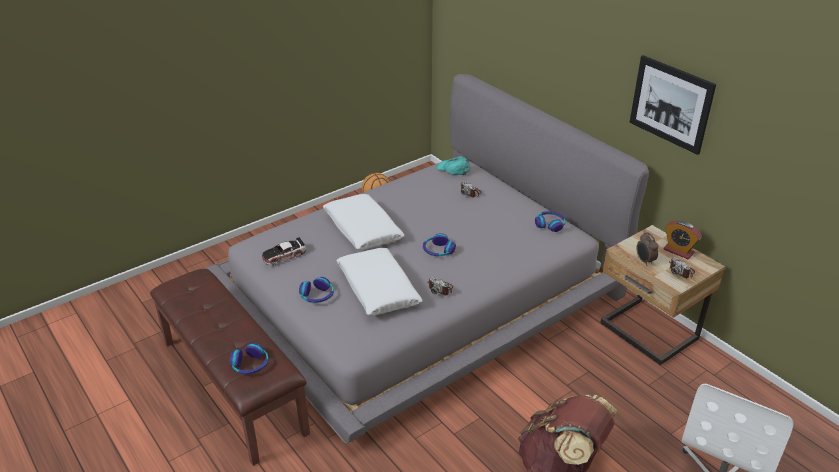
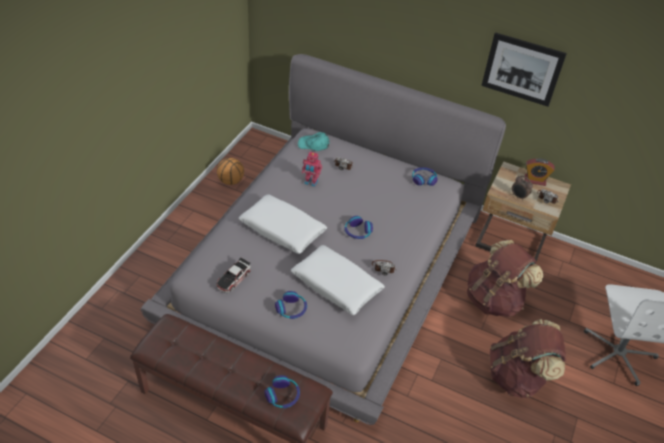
camera: 30 degrees left, 10 degrees up
(423, 199) = (311, 182): none -> toy robot
(587, 381) = (494, 299): none -> brown backpack

